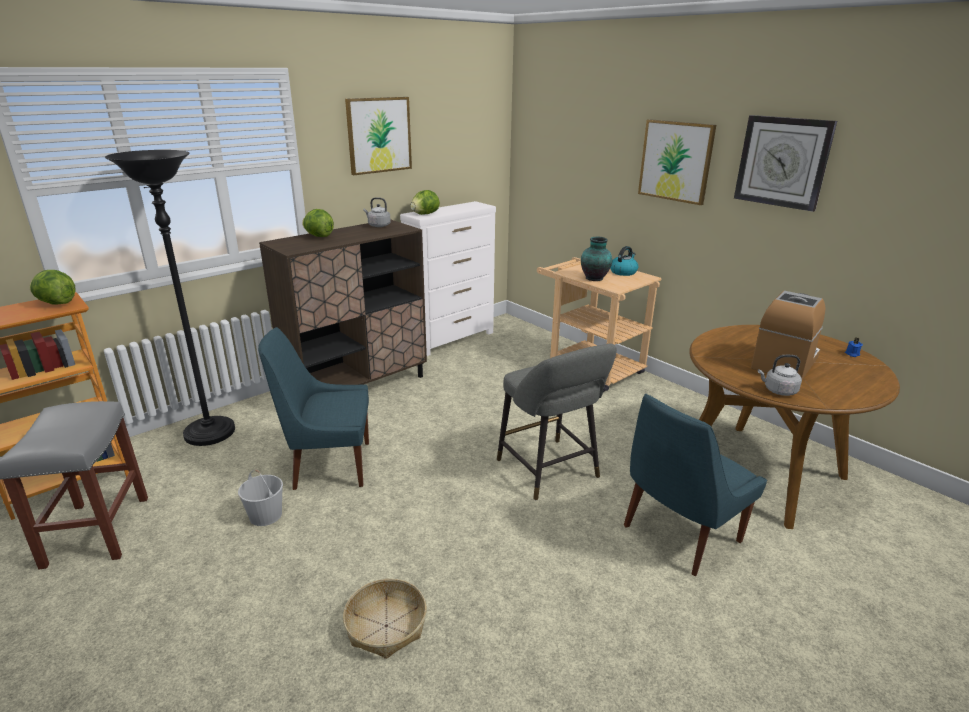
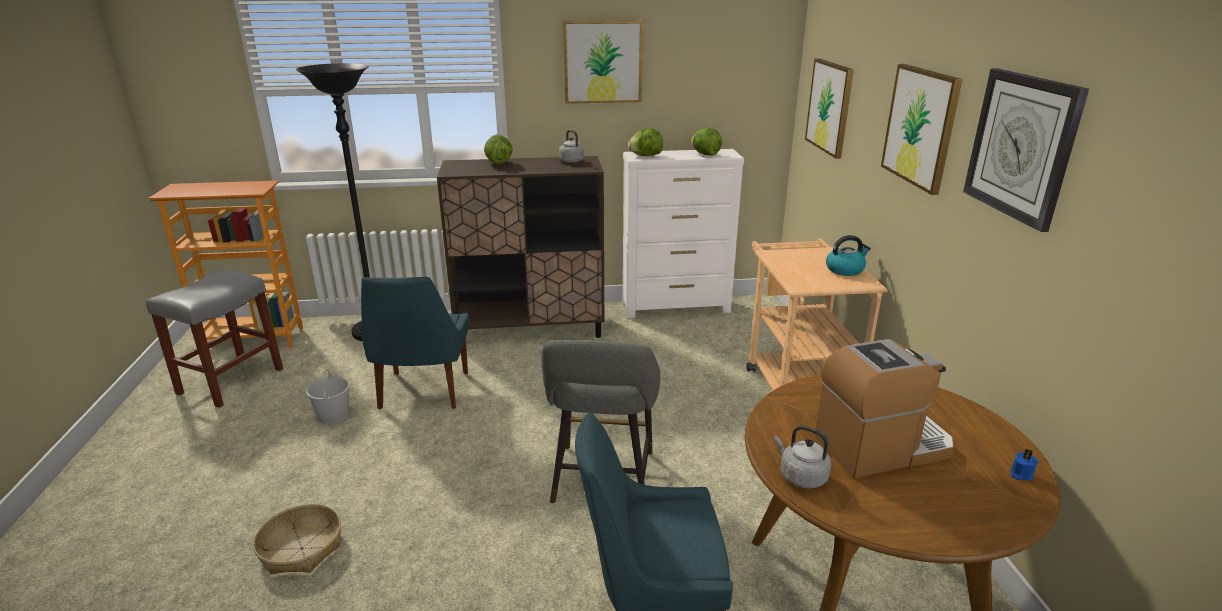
camera: 35 degrees right, 0 degrees up
(56, 303) = (252, 186): lettuce -> lettuce (705, 154)
(328, 465) = (423, 392): blue chair -> blue chair turned 120 degrees counterclockwise
(560, 158) = (830, 107): none -> picture
(595, 278) = (792, 269): vase -> none

